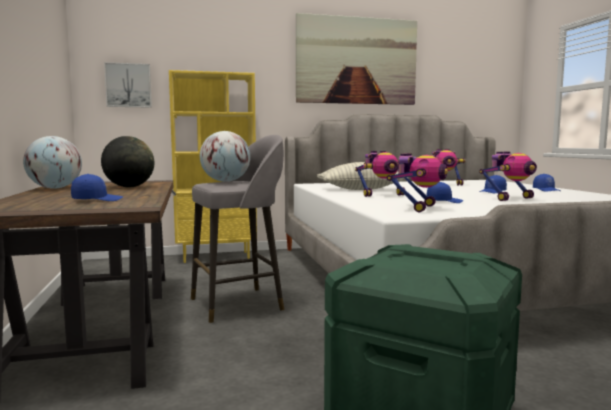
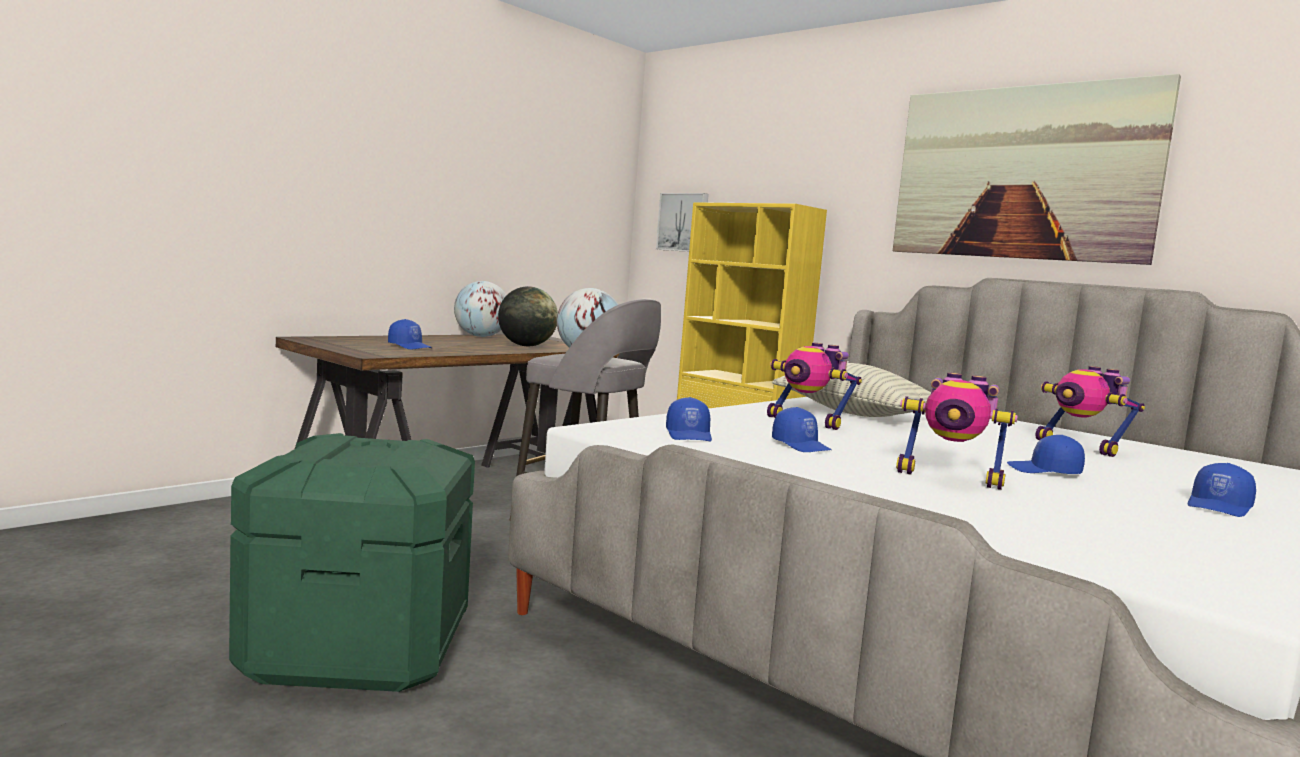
camera: 55 degrees right, 0 degrees up
(417, 208) = (689, 435): toy robot -> blue cap

